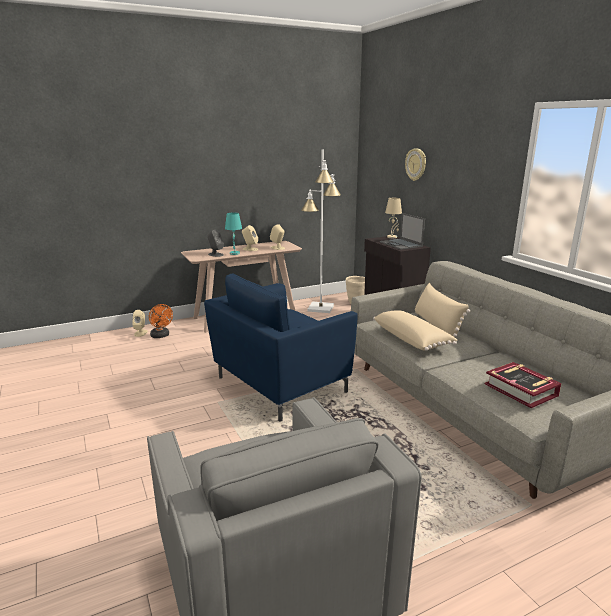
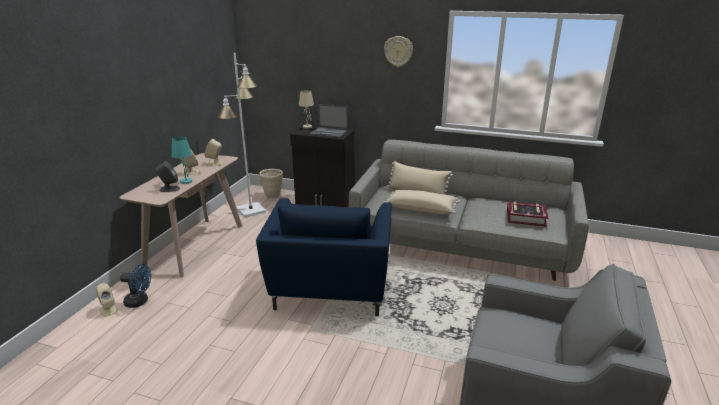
camera: 45 degrees left, 5 degrees up
(161, 336) = (140, 302): orange fan -> blue fan
(416, 164) = (325, 59): wall clock -> wall clock (398, 51)

